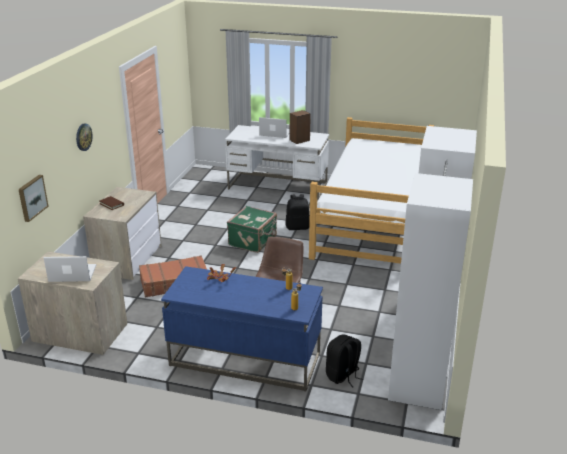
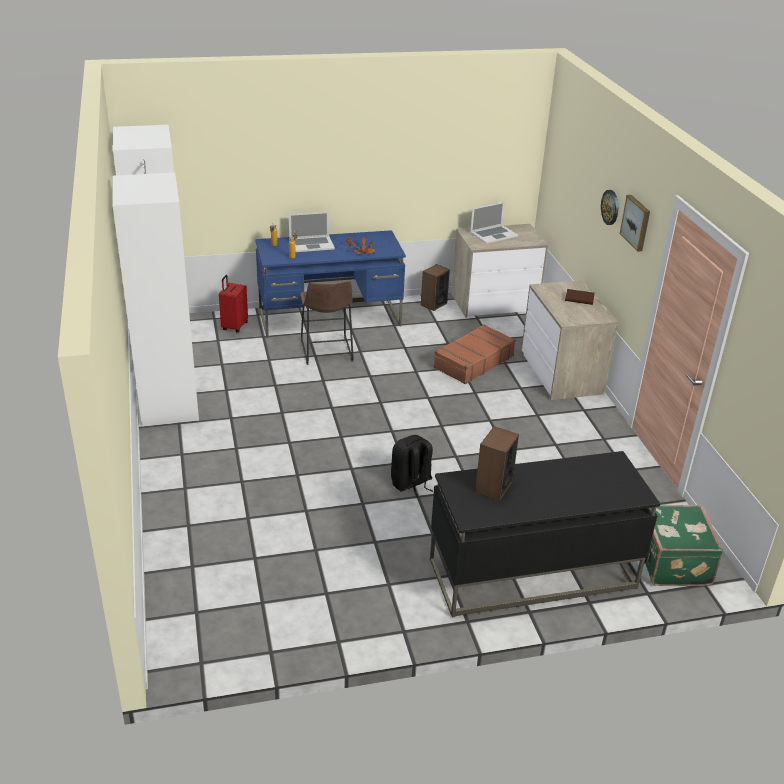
camera: 150 degrees right, 5 degrees up
(32, 197) = (561, 186): picture -> picture (636, 222)
(135, 347) = (433, 304): none -> speaker
(253, 241) = (449, 440): green suitcase -> green suitcase (671, 563)
(275, 133) = (560, 495): laptop -> laptop (311, 244)
(278, 186) = (531, 574): white desk -> black desk
(343, 376) = (234, 326): black backpack -> red suitcase
(373, 221) = (302, 534): bed -> none

